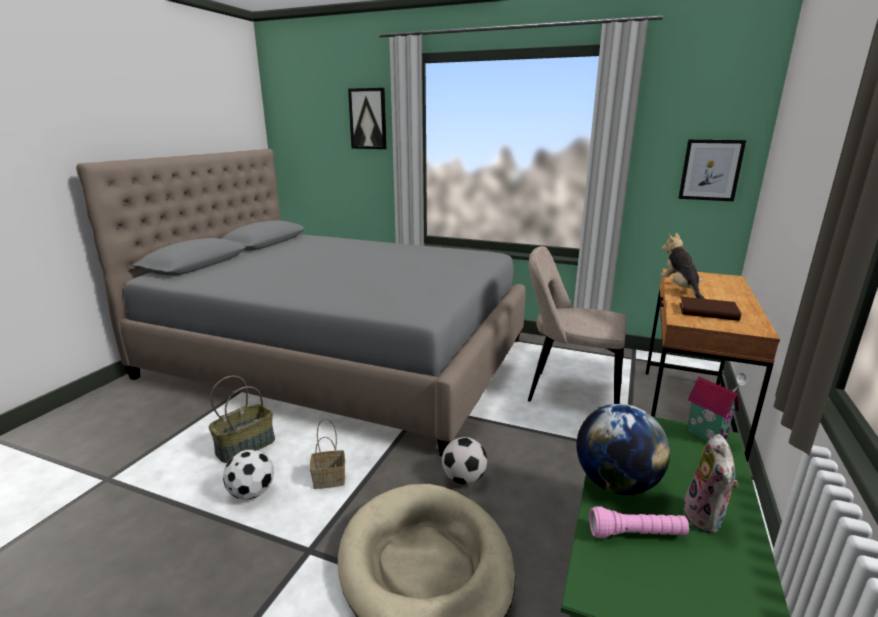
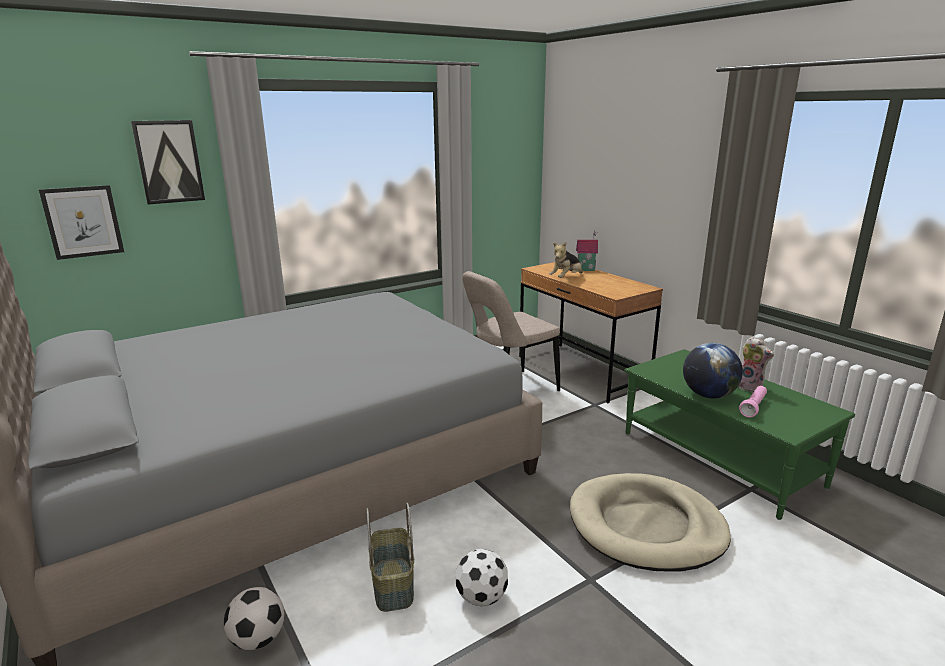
camera: 55 degrees left, 0 degrees up
(330, 478) = (505, 541): basket -> none
(464, 478) = (567, 475): football -> football (258, 639)
(680, 289) = (566, 278): plush toy -> plush toy turned 75 degrees counterclockwise
(707, 435) = (681, 356): toy house -> toy house (585, 269)
(708, 312) = (610, 286): brown book -> none
(710, 170) = (514, 185): picture -> picture (83, 221)

